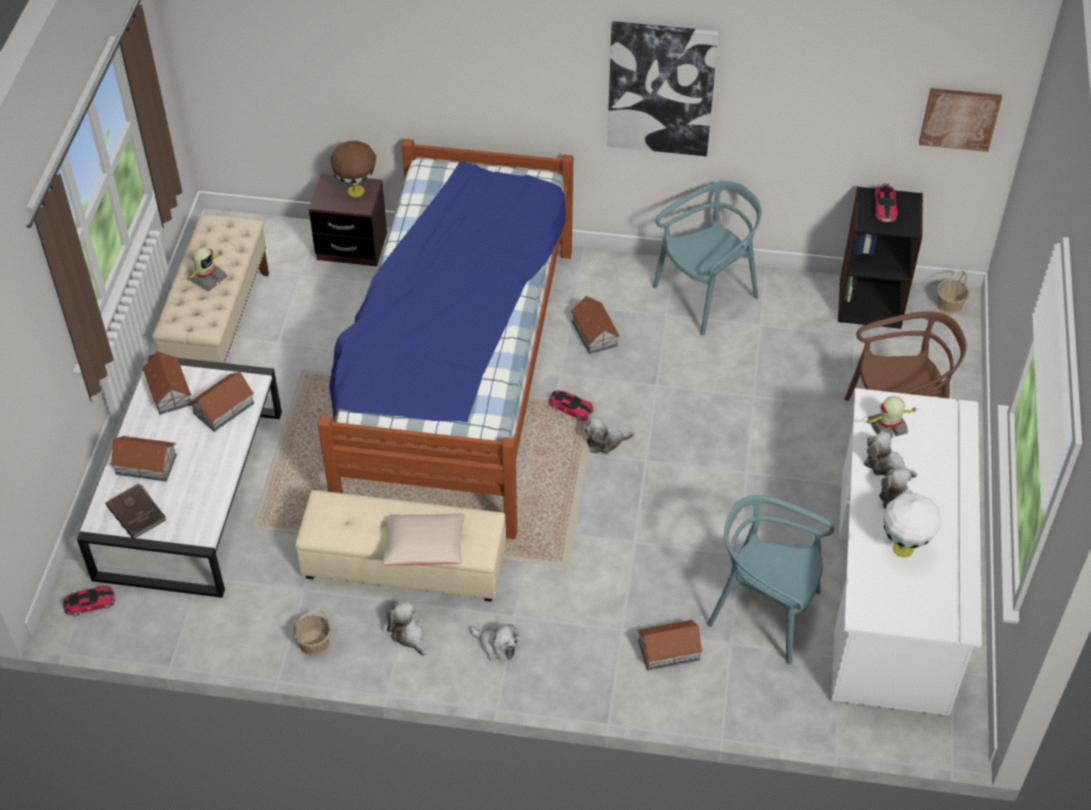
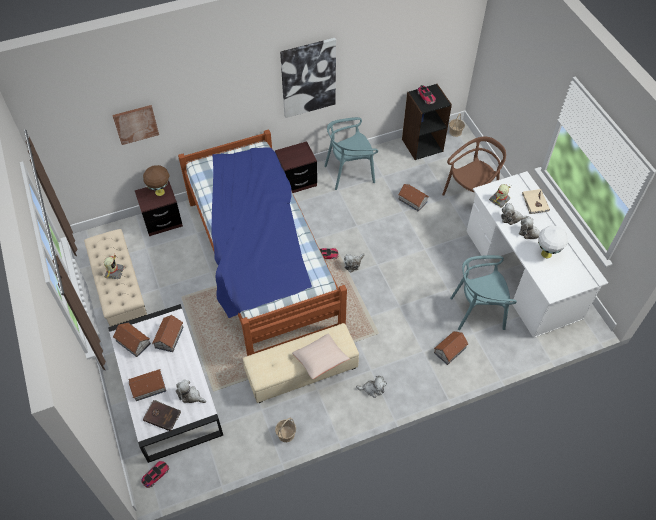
camera: 30 degrees left, 5 degrees up
(408, 635) = (328, 405): plush toy -> plush toy (190, 396)
(594, 334) = (311, 214): toy house -> toy house (413, 201)
(606, 273) = (297, 181): none -> brown nightstand
(706, 295) = (349, 172): turquoise chair -> turquoise chair turned 135 degrees counterclockwise
(950, 458) = (535, 202): none -> beige book
(959, 118) = (451, 40): picture -> picture (136, 124)

